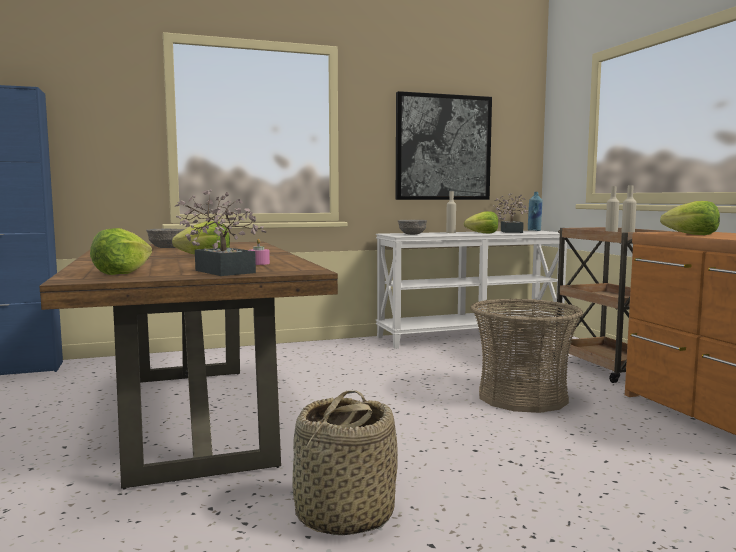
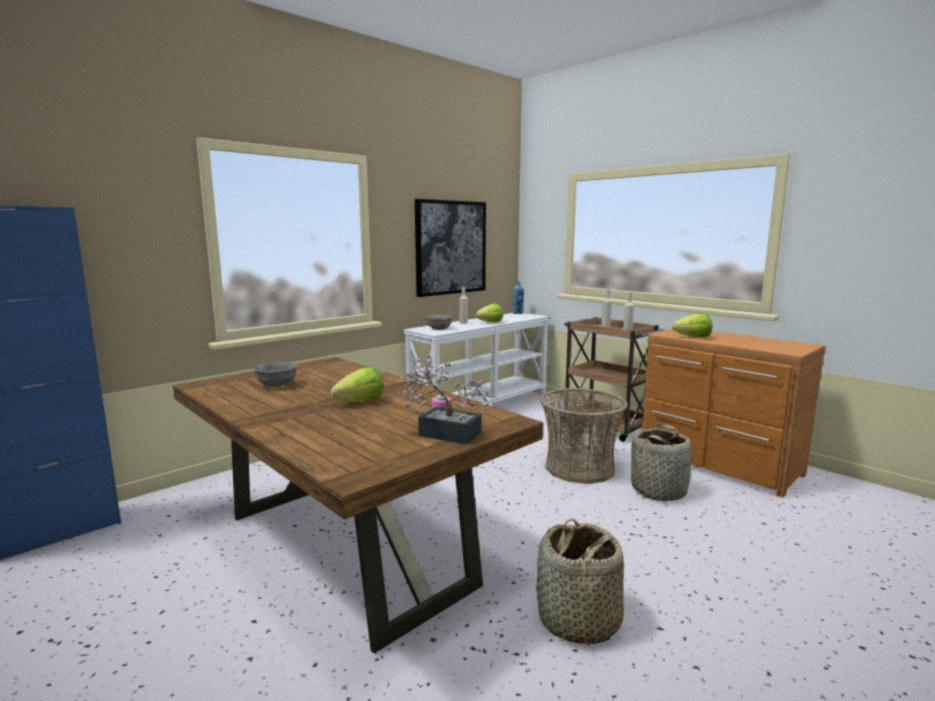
camera: 25 degrees left, 5 degrees up
(122, 273) = (363, 453): lettuce -> none
(511, 231) = (505, 317): potted plant -> none
(603, 431) = (659, 490): none -> basket

